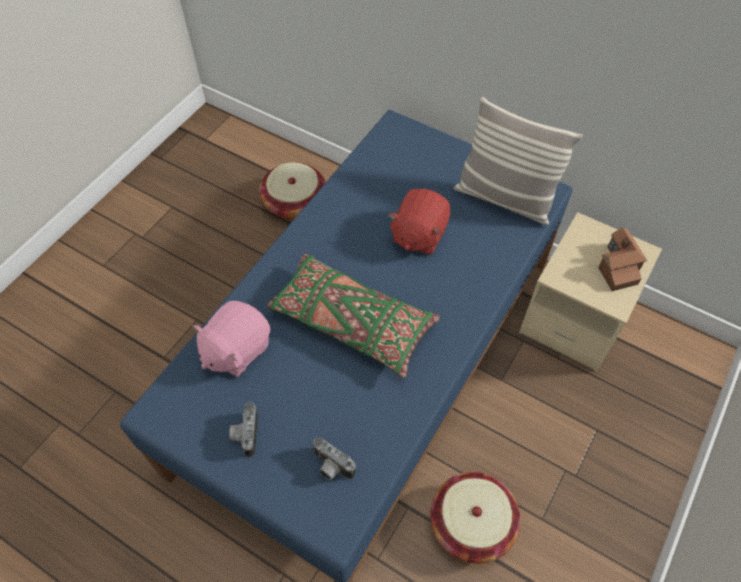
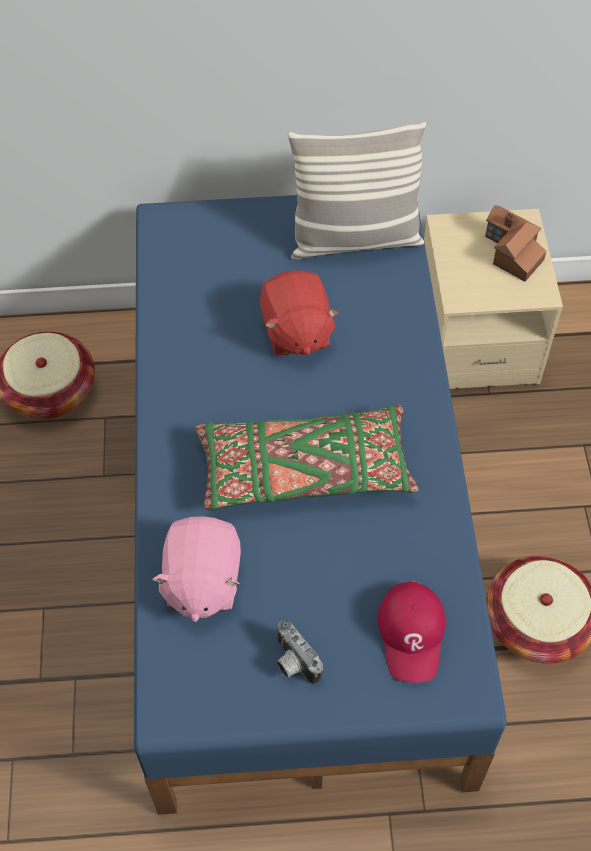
camera: 35 degrees left, 0 degrees up
(330, 467) = (412, 634): camera -> red cap

